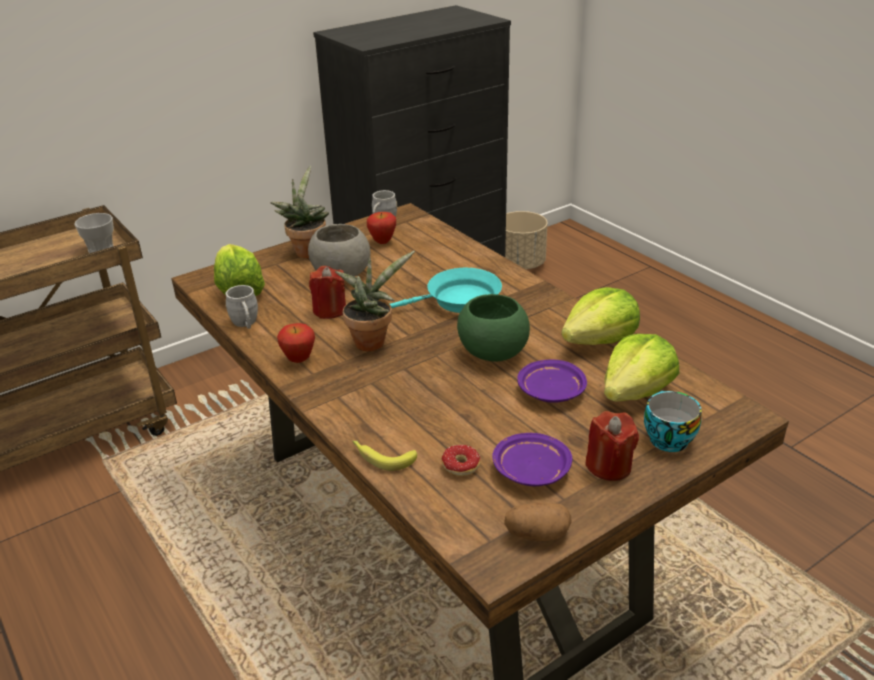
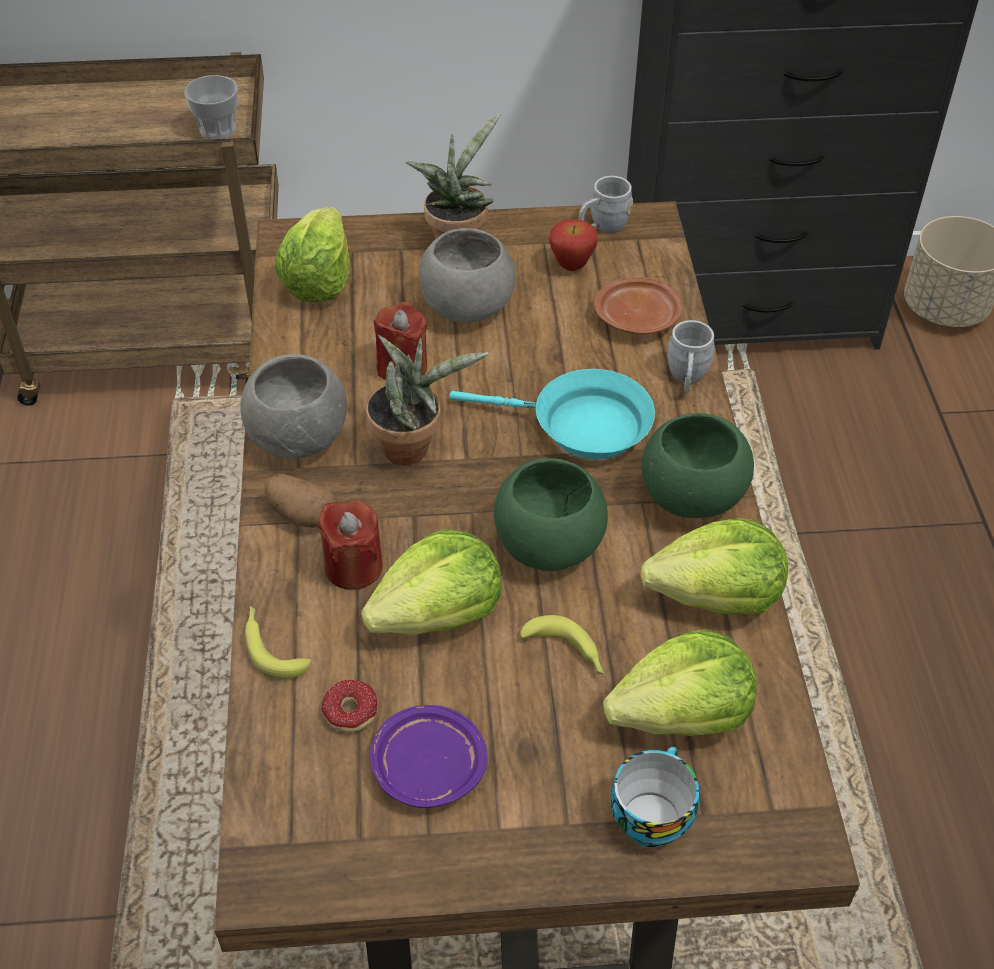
camera: 30 degrees right, 15 degrees up
(246, 324) = (284, 344): grey mug -> grey mug (687, 378)
(299, 360) = (299, 437): apple -> grey bowl
(440, 250) = (638, 318): none -> brown plate
(465, 403) = (439, 614): none -> lettuce
(537, 535) = (350, 868): potato -> potato (301, 515)
(545, 308) = (693, 498): none -> green bowl
(551, 392) = (567, 652): purple plate -> banana
(609, 466) = (531, 817): red candle -> red candle (353, 567)

